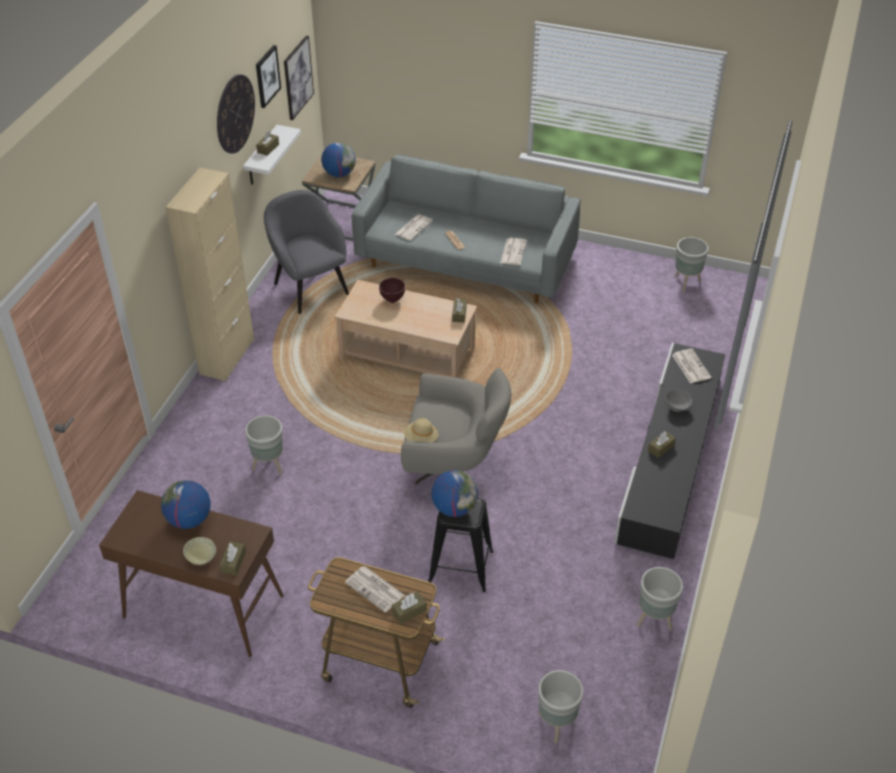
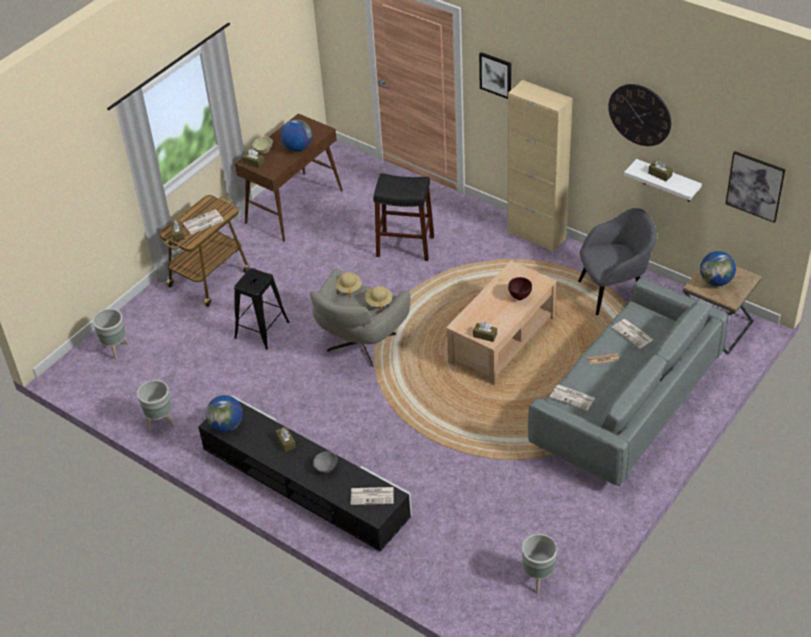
camera: 110 degrees right, 0 degrees up
(267, 76) = (701, 136): picture -> picture (496, 75)
(269, 465) = (405, 246): grey planter -> black stool
(437, 405) = (378, 301): none -> beige hat
(454, 508) = (257, 277): globe -> globe (227, 425)

